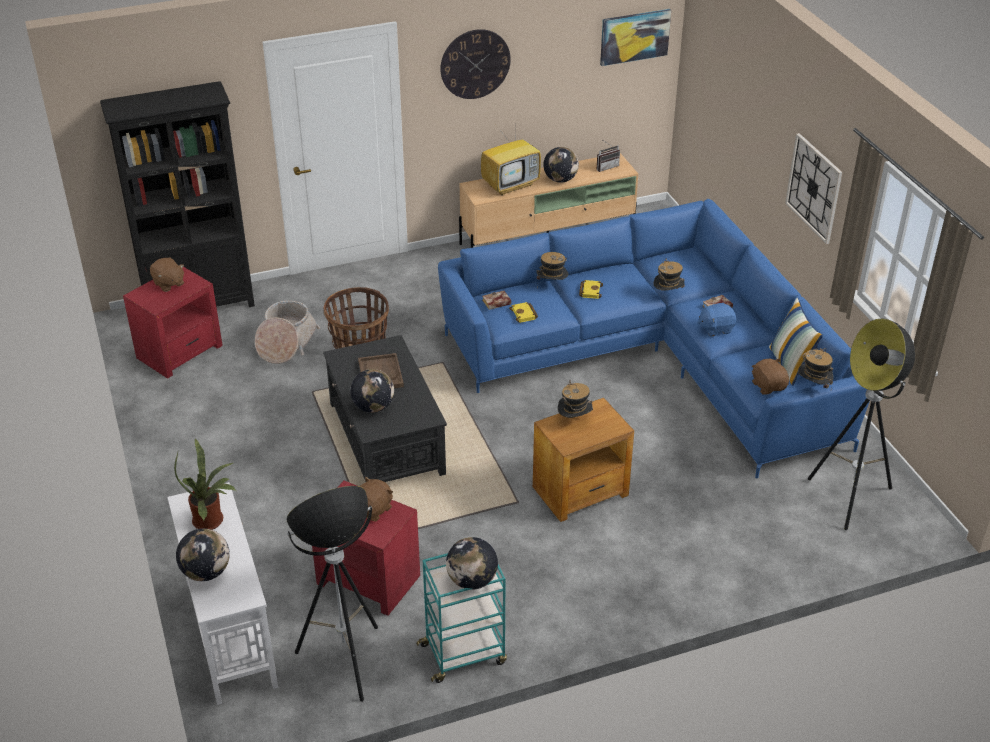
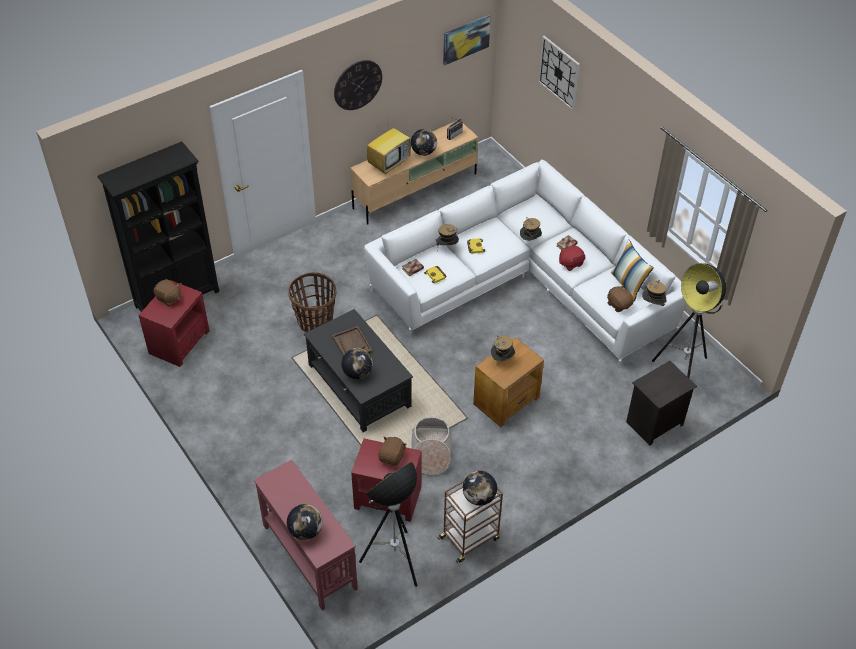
camera: 15 degrees left, 10 degrees up
(211, 521) = (292, 491): potted plant -> none
(231, 631) = (309, 556): white console table -> red console table
(286, 343) = (256, 320): basket -> basket (431, 452)
(464, 653) = (470, 538): turquoise cart -> brown cart
(657, 358) = (525, 283): blue sofa -> white sofa
(715, 328) = (570, 263): blue plush toy -> red plush toy
(787, 559) = (654, 424): none -> black nightstand
(814, 188) = (626, 155): wall clock -> wall clock (559, 72)

